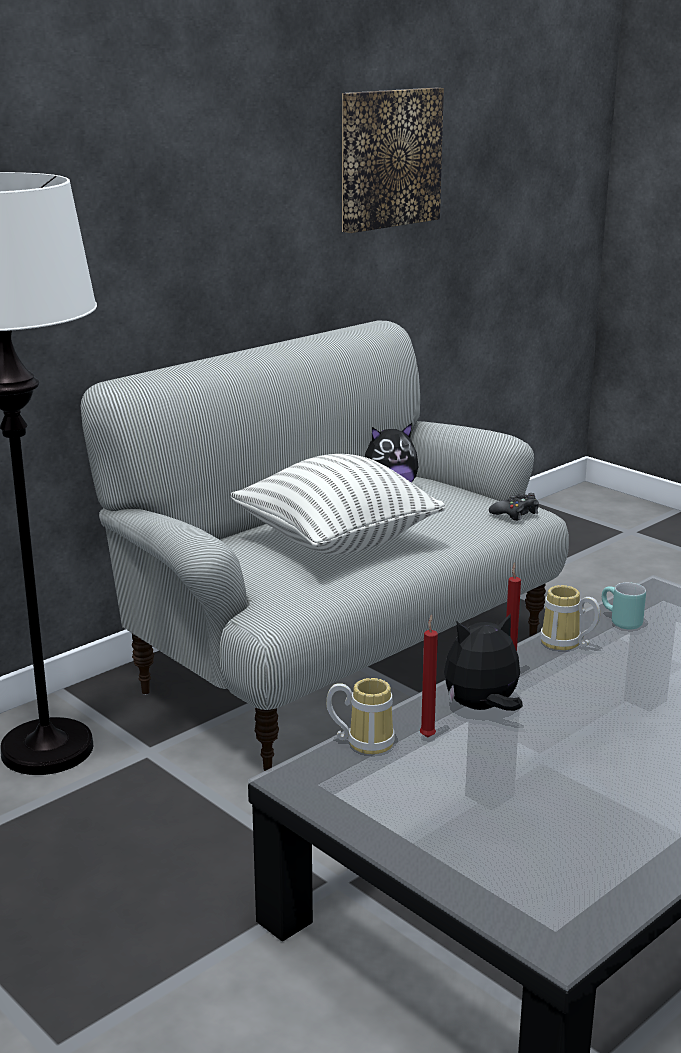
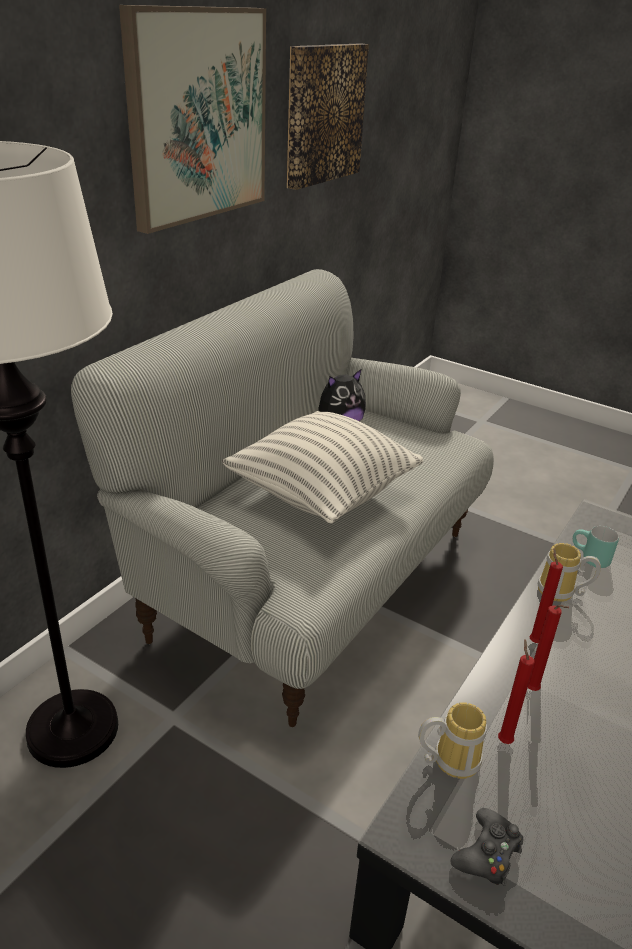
camera: 15 degrees left, 10 degrees up
(230, 159) = (197, 116): none -> picture
(482, 708) = (533, 691): plush toy -> red candle
(515, 513) = (457, 446): black game controller -> black game controller (487, 854)

